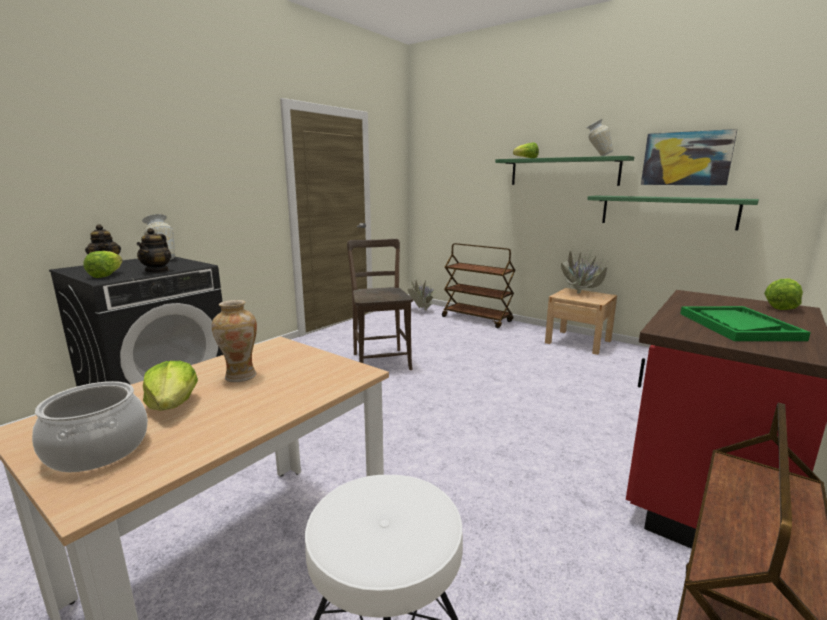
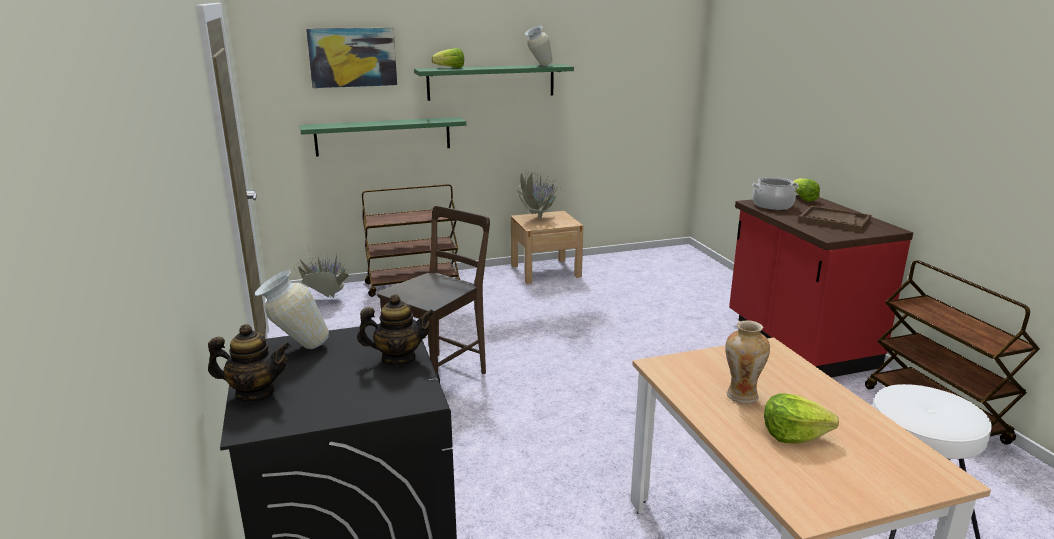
camera: 55 degrees left, 5 degrees up
(99, 449) = (869, 473): cooking pot -> cooking pot (772, 205)
(106, 275) = (380, 395): lettuce -> none
(157, 270) = (398, 358): teapot -> teapot turned 45 degrees counterclockwise
(381, 360) = (440, 375): brown chair -> brown chair turned 105 degrees clockwise
(667, 211) = (597, 118): green shelf -> green shelf (383, 136)
(686, 158) = (608, 66): picture -> picture (352, 57)
(738, 326) = (834, 221): green tray -> brown tray

